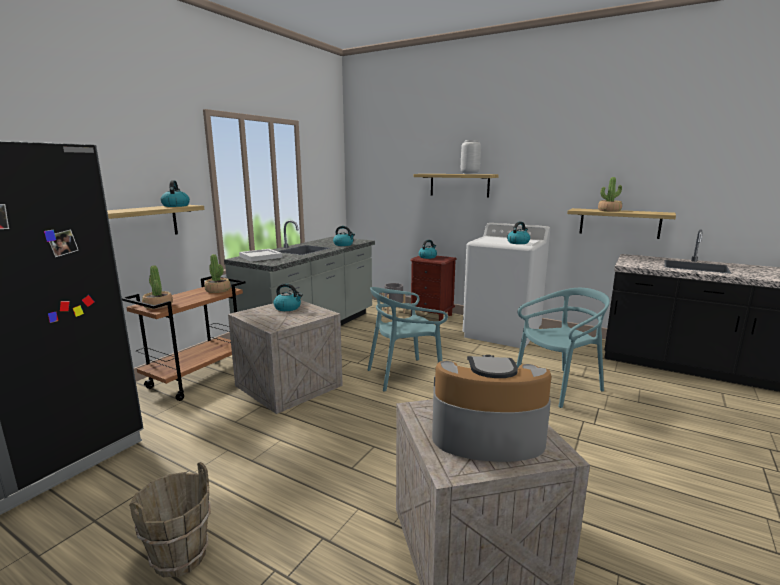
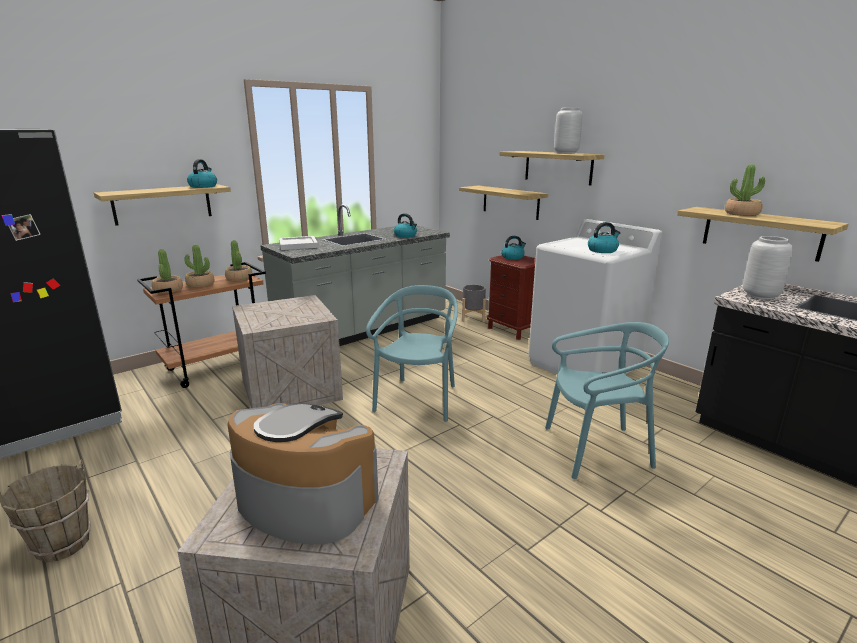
camera: 20 degrees right, 5 degrees up
(185, 298) = (200, 284): none -> potted plant
(288, 308) = (294, 306): kettle -> none
(404, 375) = (418, 400): turquoise chair -> turquoise chair turned 105 degrees clockwise
(417, 214) = (510, 202): none -> shelf
(638, 263) = (761, 296): none -> grey vase

